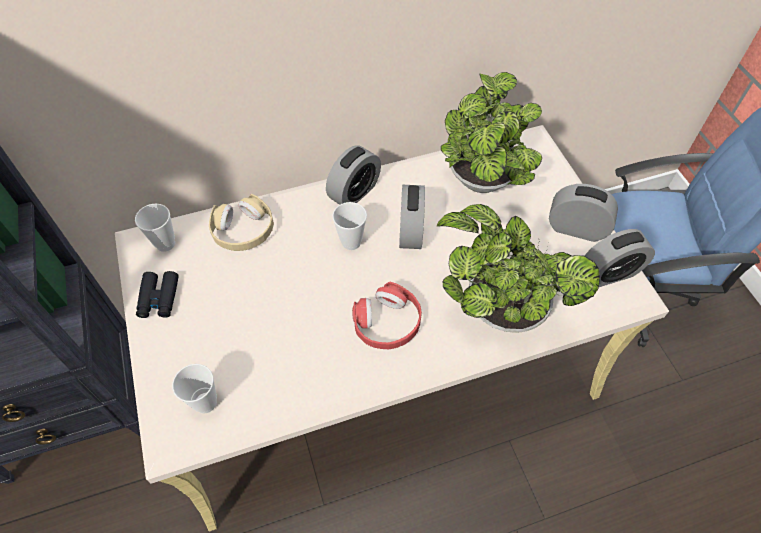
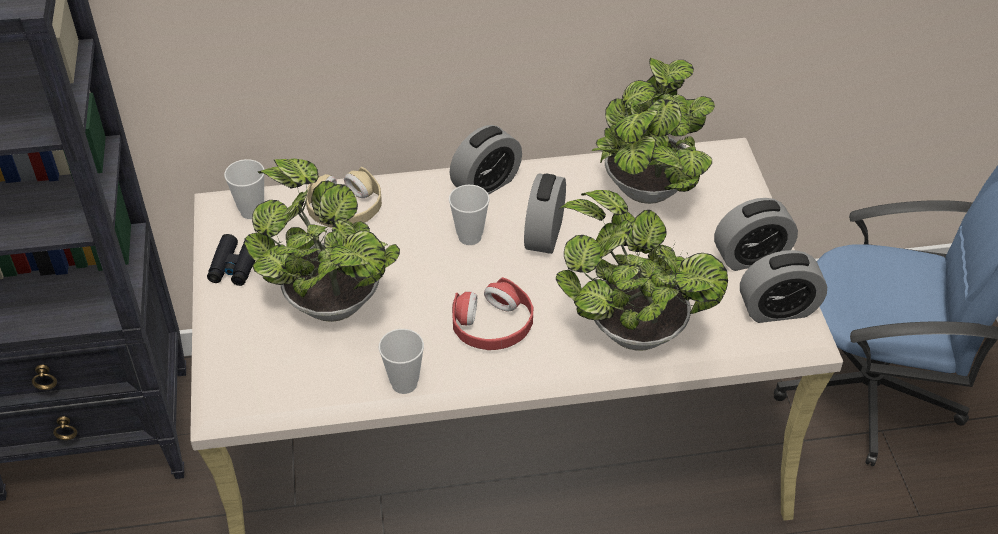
camera: 10 degrees right, 10 degrees down
(205, 402) = (268, 375): cup -> cup (404, 383)
(245, 318) = (328, 299): none -> potted plant
(576, 228) = (751, 257): alarm clock -> alarm clock turned 135 degrees clockwise

